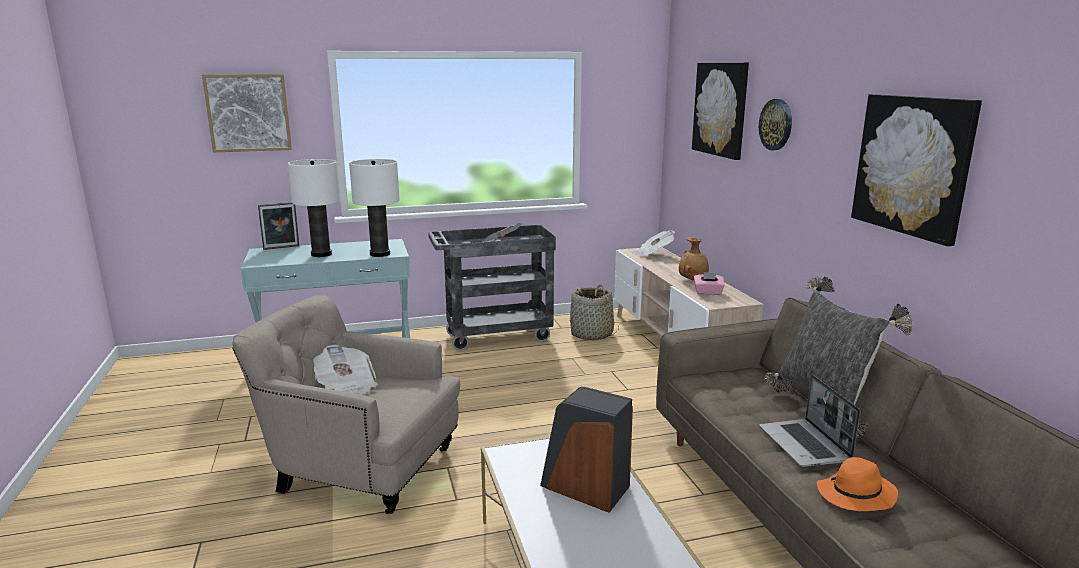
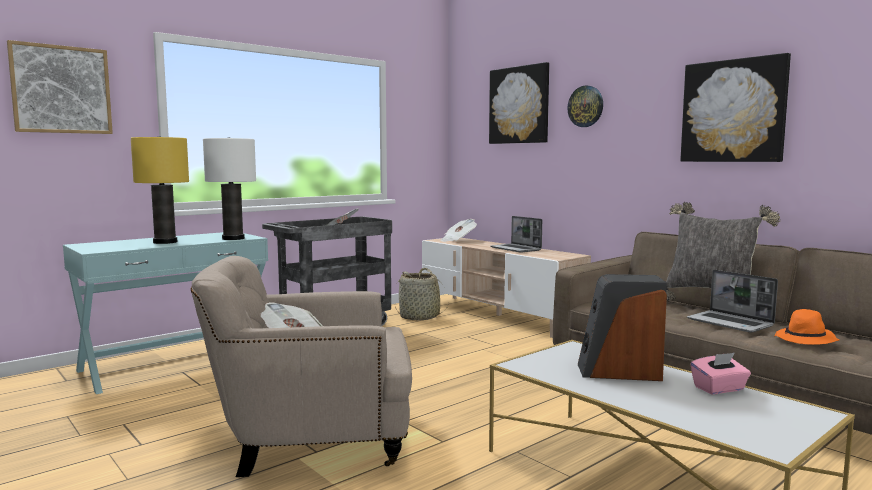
camera: 25 degrees left, 10 degrees down
(281, 248) = (105, 242): picture frame -> none
(321, 254) = (165, 242): white table lamp -> yellow table lamp
(693, 280) = (516, 249): brown vase -> laptop
(708, 293) = (541, 253): pink tissue box -> pink tissue box (719, 389)

